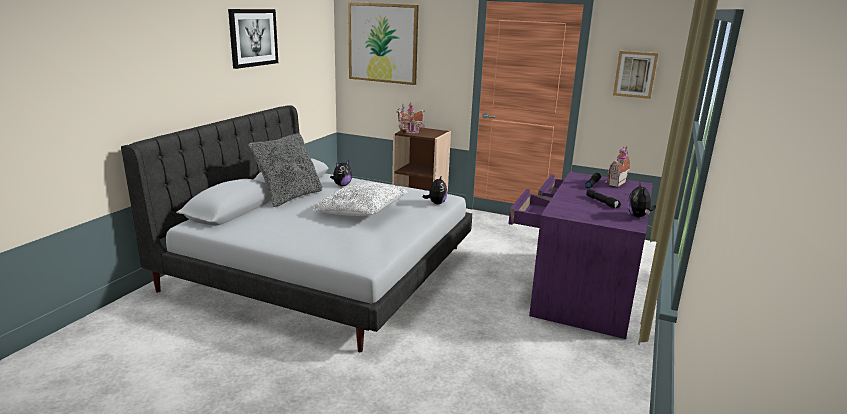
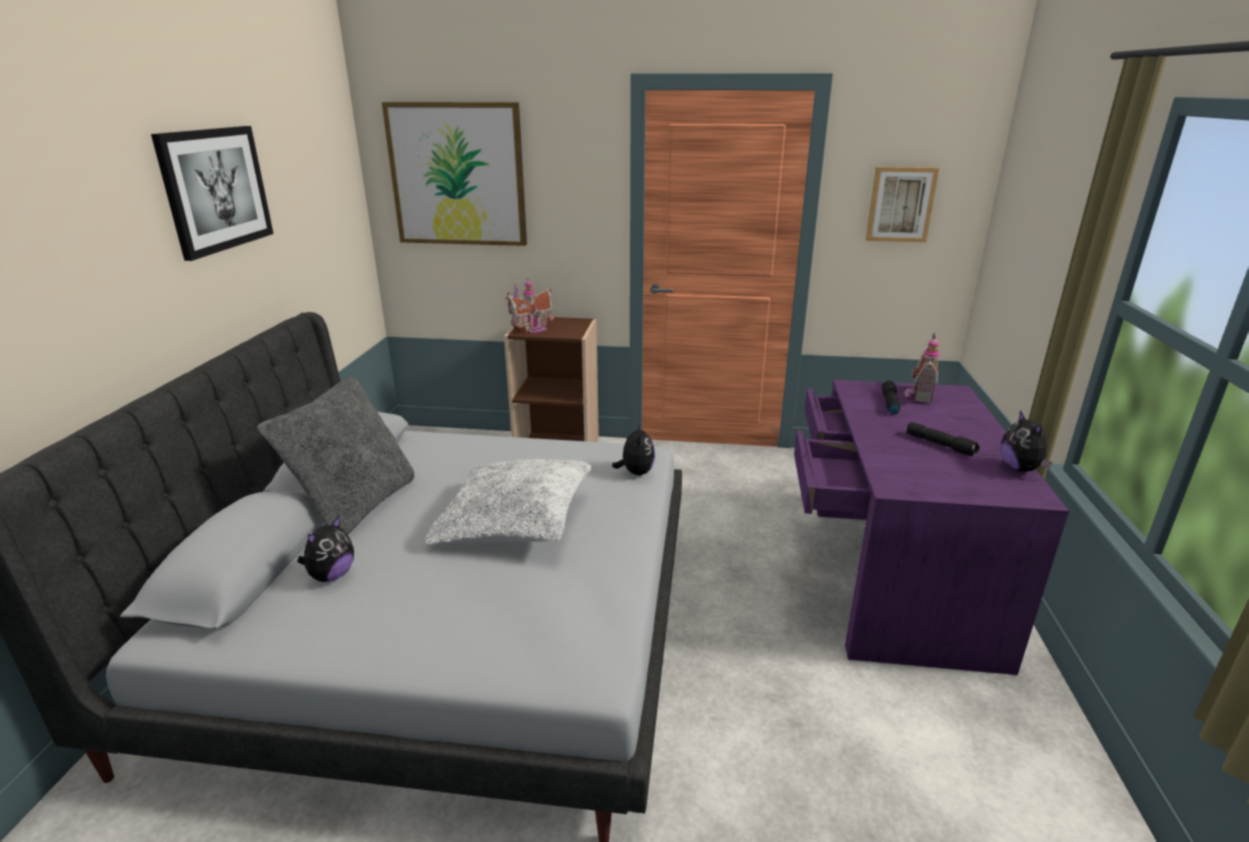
camera: 15 degrees left, 5 degrees up
(342, 185) = (445, 457): plush toy -> plush toy (331, 576)

